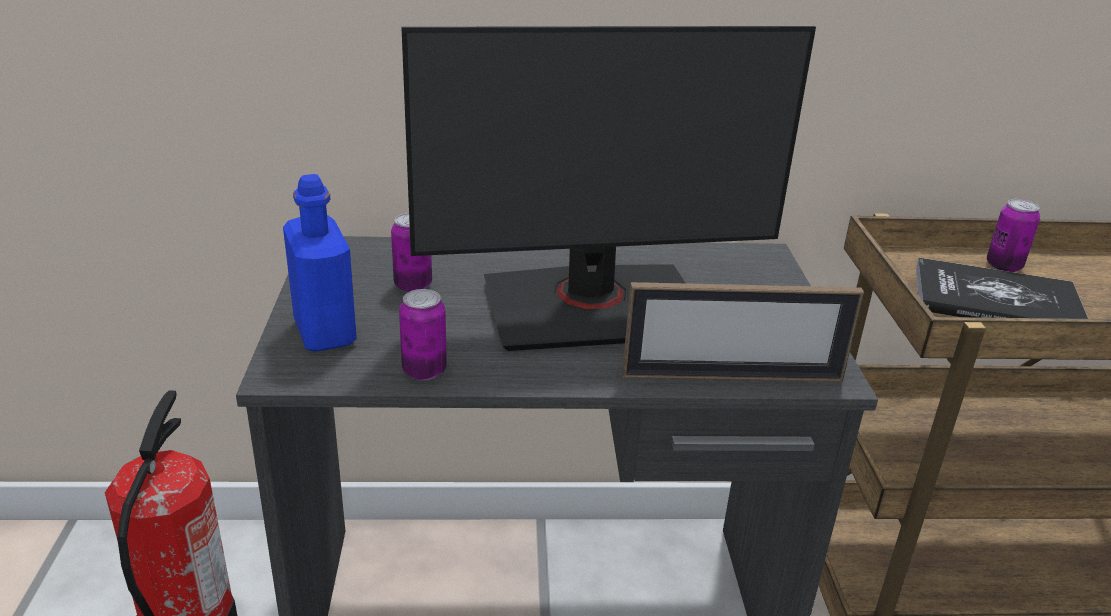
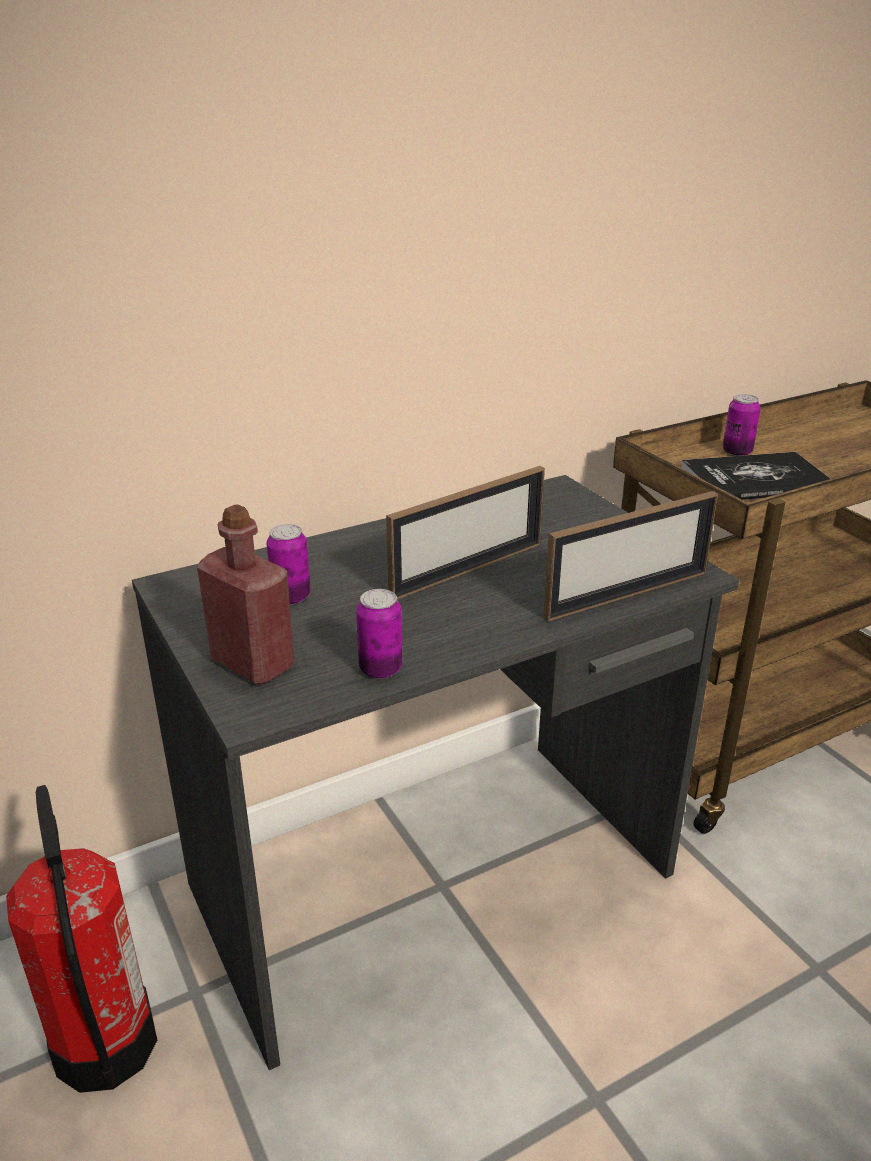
camera: 25 degrees left, 0 degrees up
(325, 332) = (253, 664): blue bottle -> red bottle
(593, 307) = (467, 570): monitor -> picture frame

